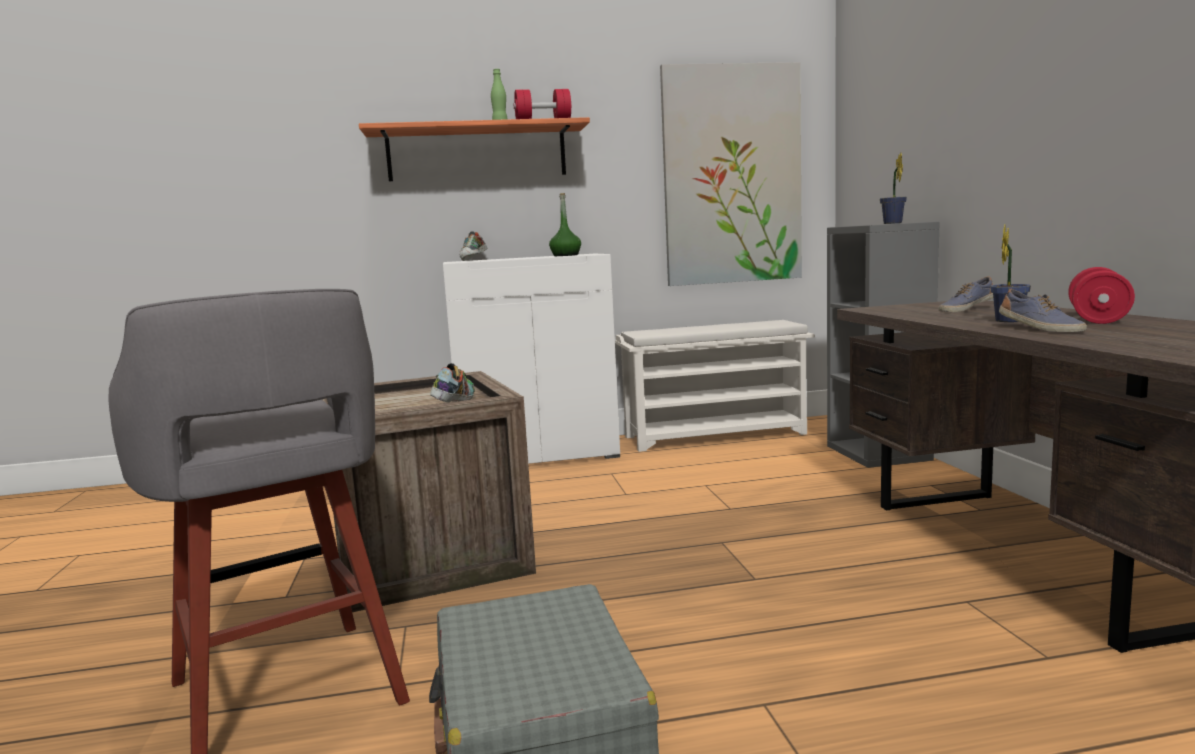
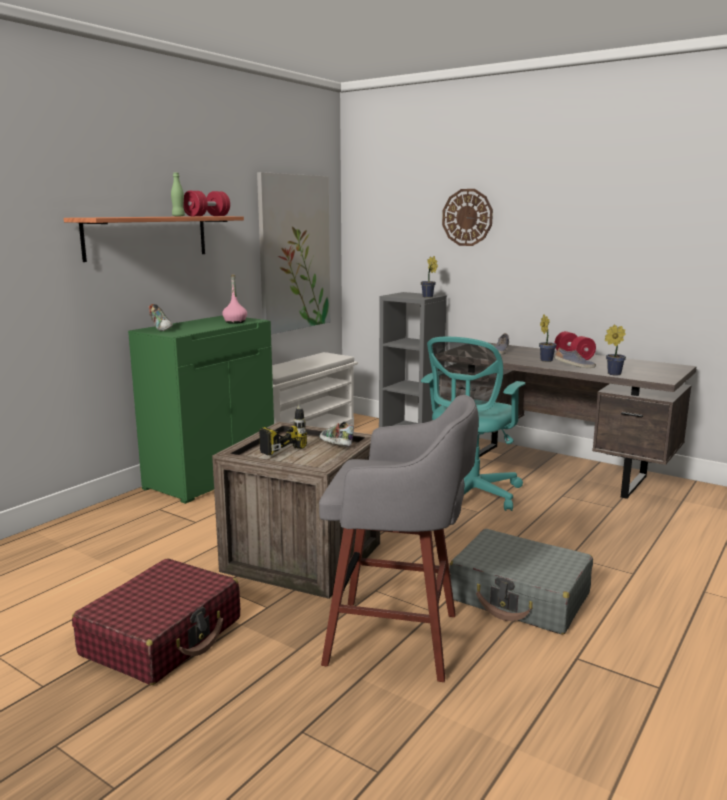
camera: 45 degrees left, 5 degrees up
(169, 587) = (163, 636): none -> red suitcase
(406, 394) = (275, 447): none -> power drill
(538, 454) = (211, 476): white cabinet -> green cabinet
(566, 255) = (235, 322): green bottle -> pink bottle
(789, 553) = (470, 496): none -> turquoise office chair
(969, 77) = (467, 217): none -> wall clock
(1085, 342) = (612, 374): none -> potted plant

